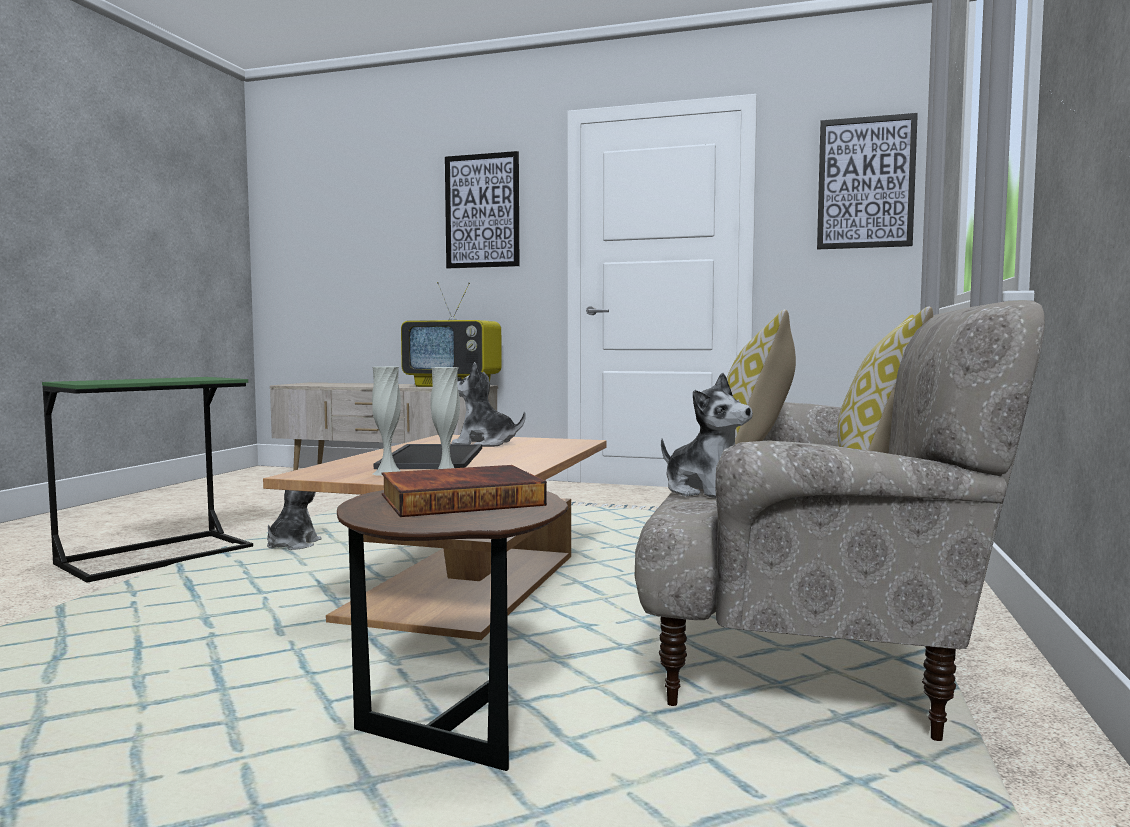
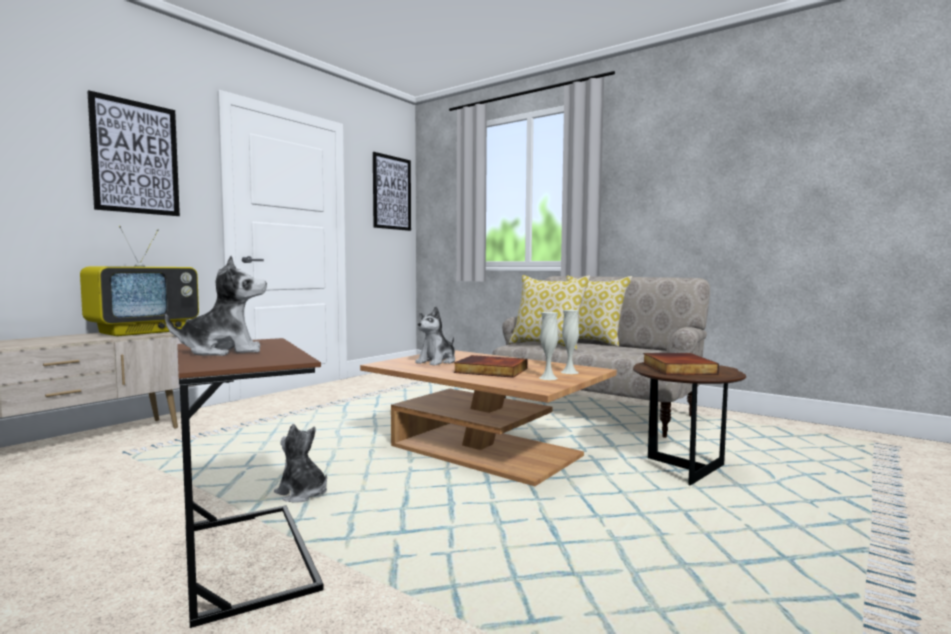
camera: 70 degrees left, 0 degrees up
(157, 555) = (247, 557): green side table -> brown side table
(430, 457) = (490, 371): tray -> book
(707, 491) = (620, 355): plush toy -> plush toy (223, 351)

